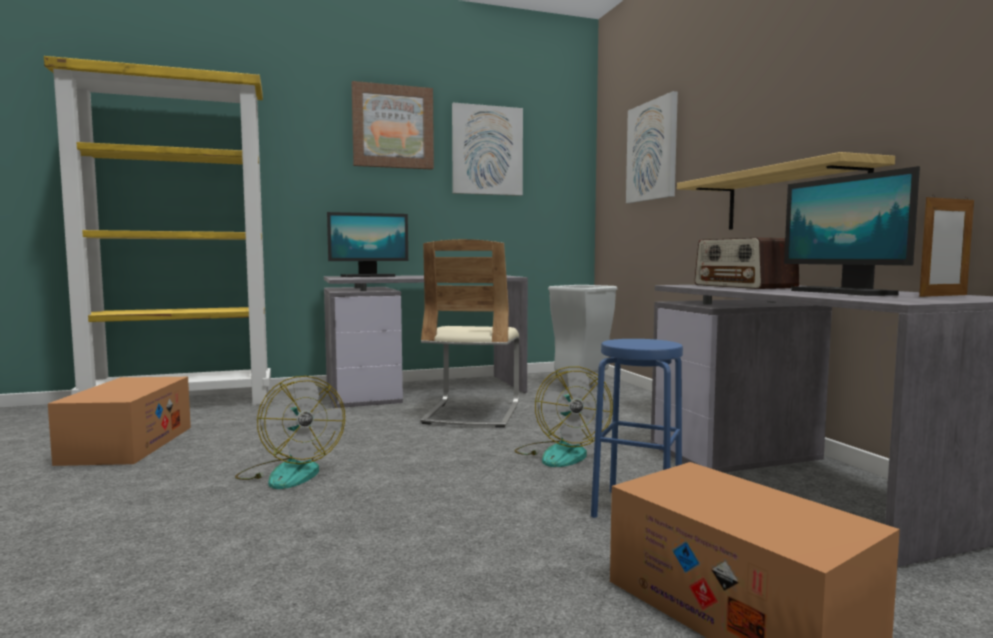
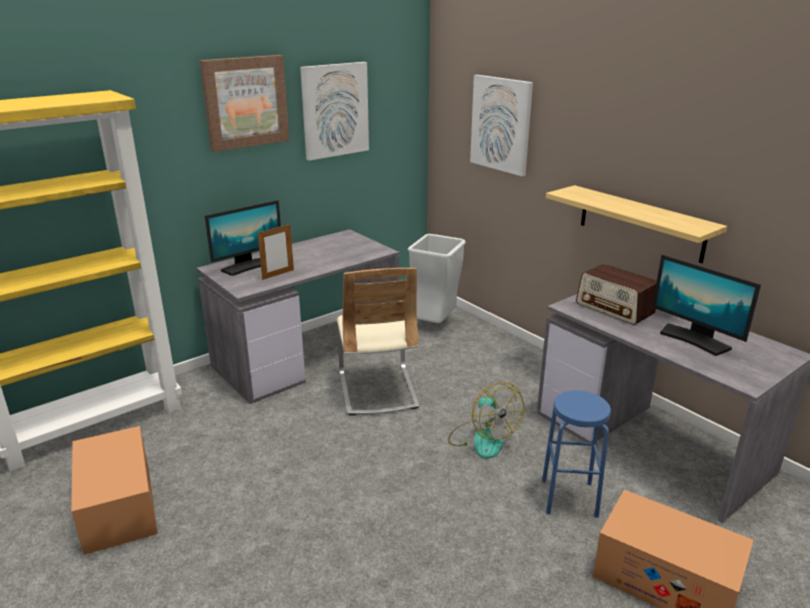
camera: 20 degrees left, 20 degrees up
(289, 472) = (302, 513): fan -> none
(943, 295) = (755, 347): picture frame -> picture frame (278, 274)

